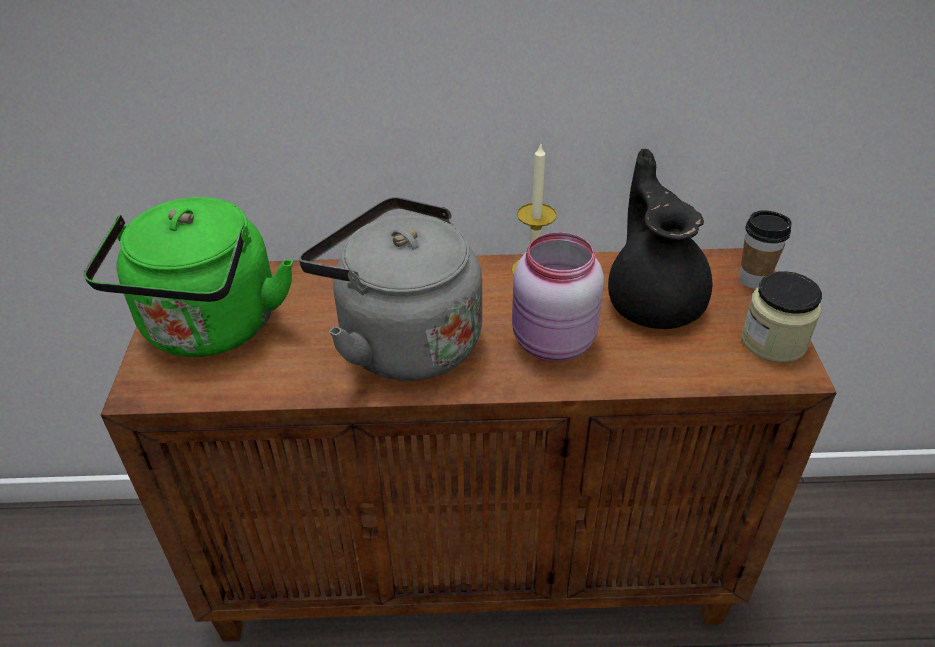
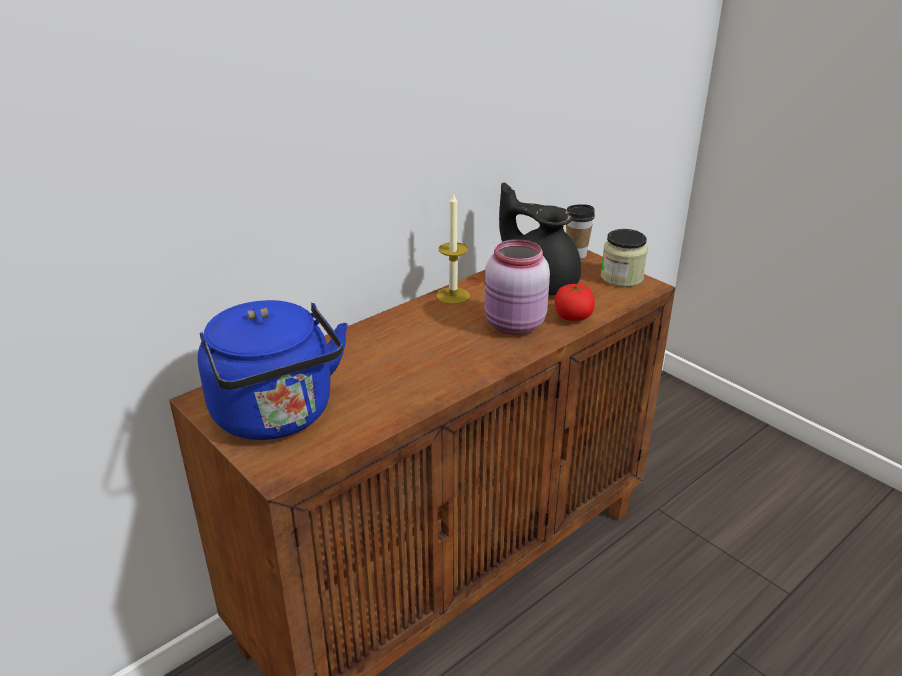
camera: 40 degrees left, 10 degrees down
(209, 329) = (277, 416): green kettle -> blue kettle
(402, 340) = (424, 362): grey kettle -> none
(634, 367) = (572, 317): none -> tomato

